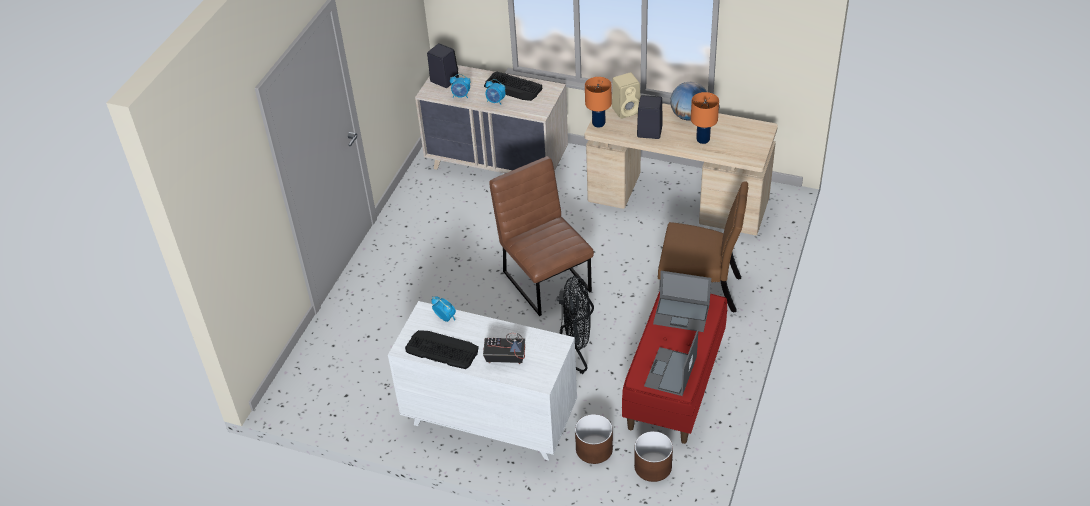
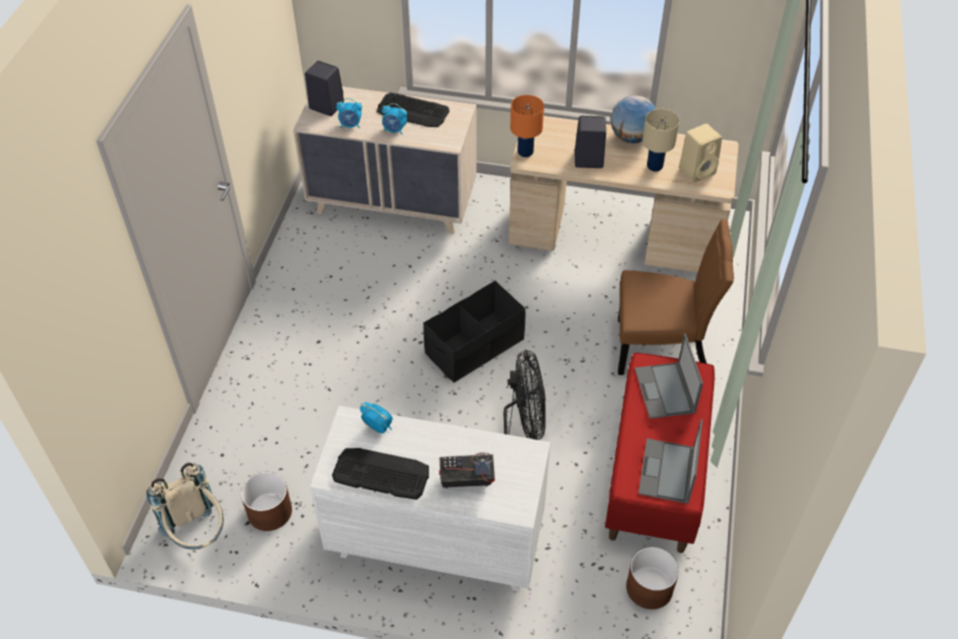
camera: 10 degrees left, 5 degrees up
(308, 401) = (199, 535): none -> beige backpack
(546, 279) = (475, 347): brown chair -> black storage box
(594, 449) = (572, 570): brown planter -> brown planter (269, 512)
(627, 110) = (556, 133): beige speaker -> beige speaker (697, 170)
(682, 314) = (665, 391): laptop -> laptop turned 75 degrees clockwise
(702, 140) = (654, 167): orange table lamp -> beige table lamp

